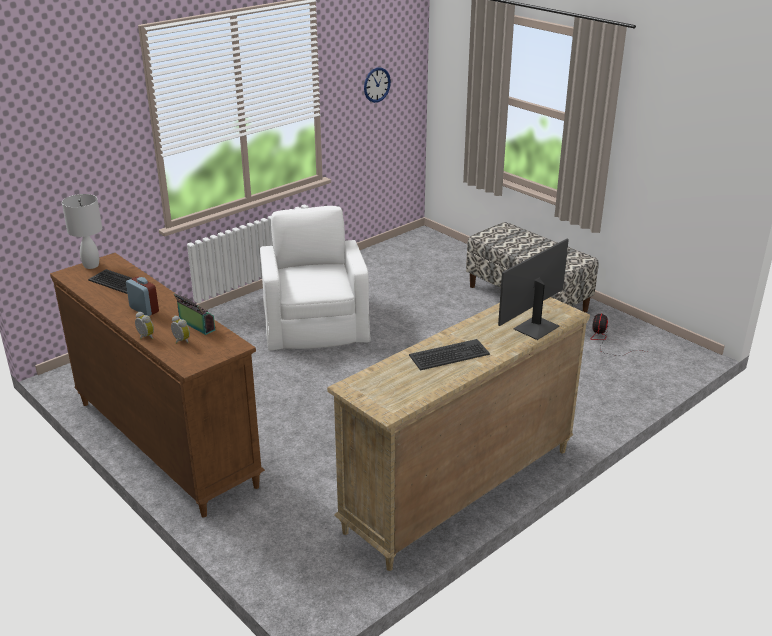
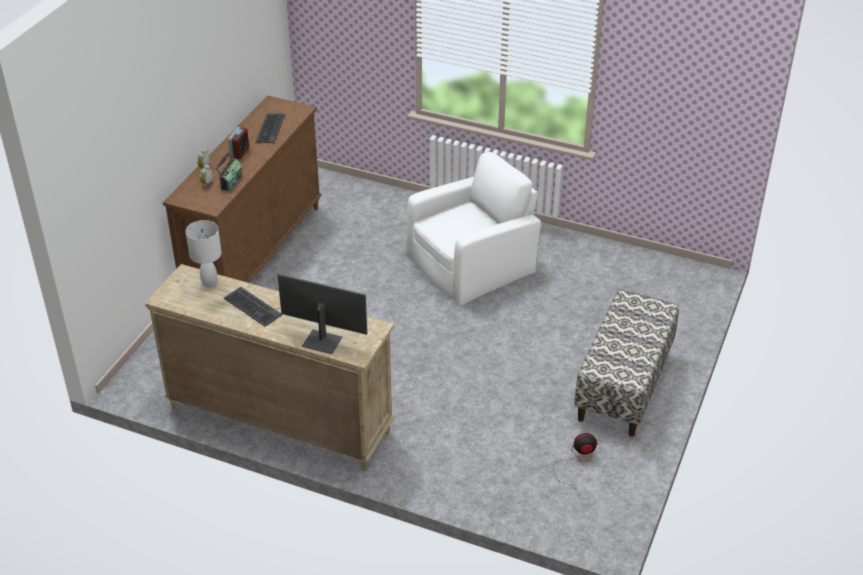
camera: 65 degrees right, 10 degrees up
(91, 266) = (289, 106): white table lamp -> white table lamp (209, 283)
(377, 85) = (677, 94): wall clock -> none

